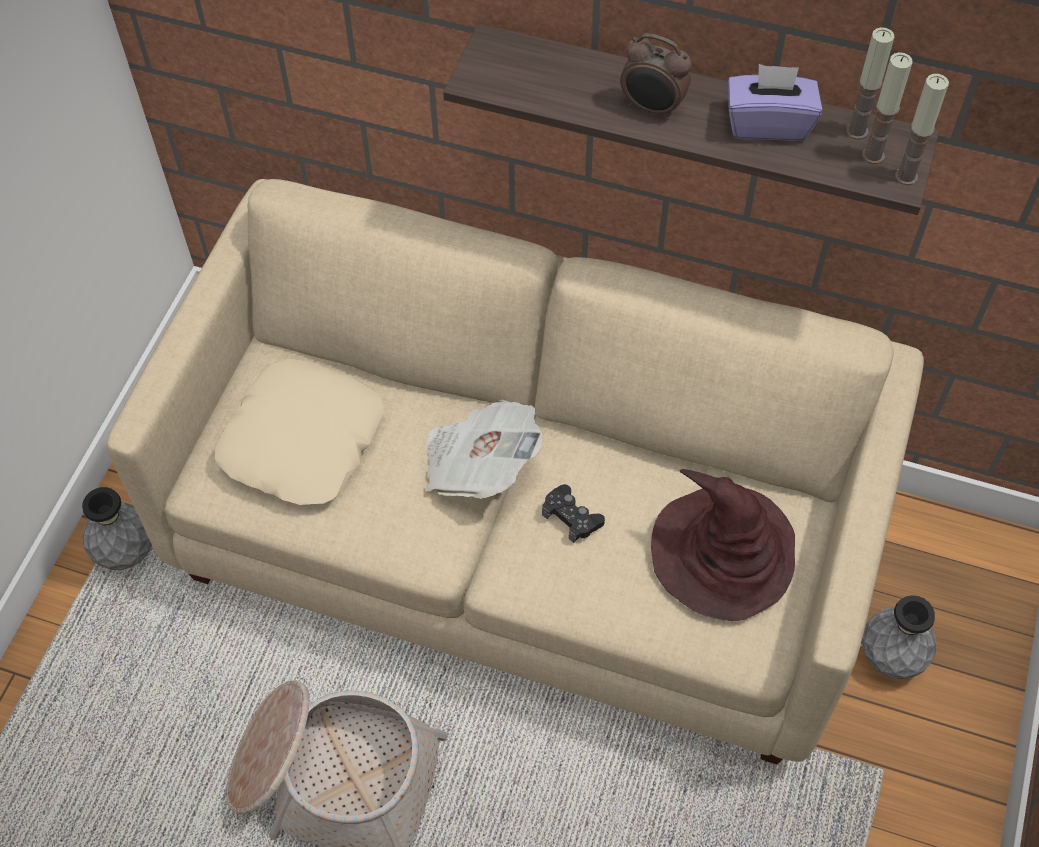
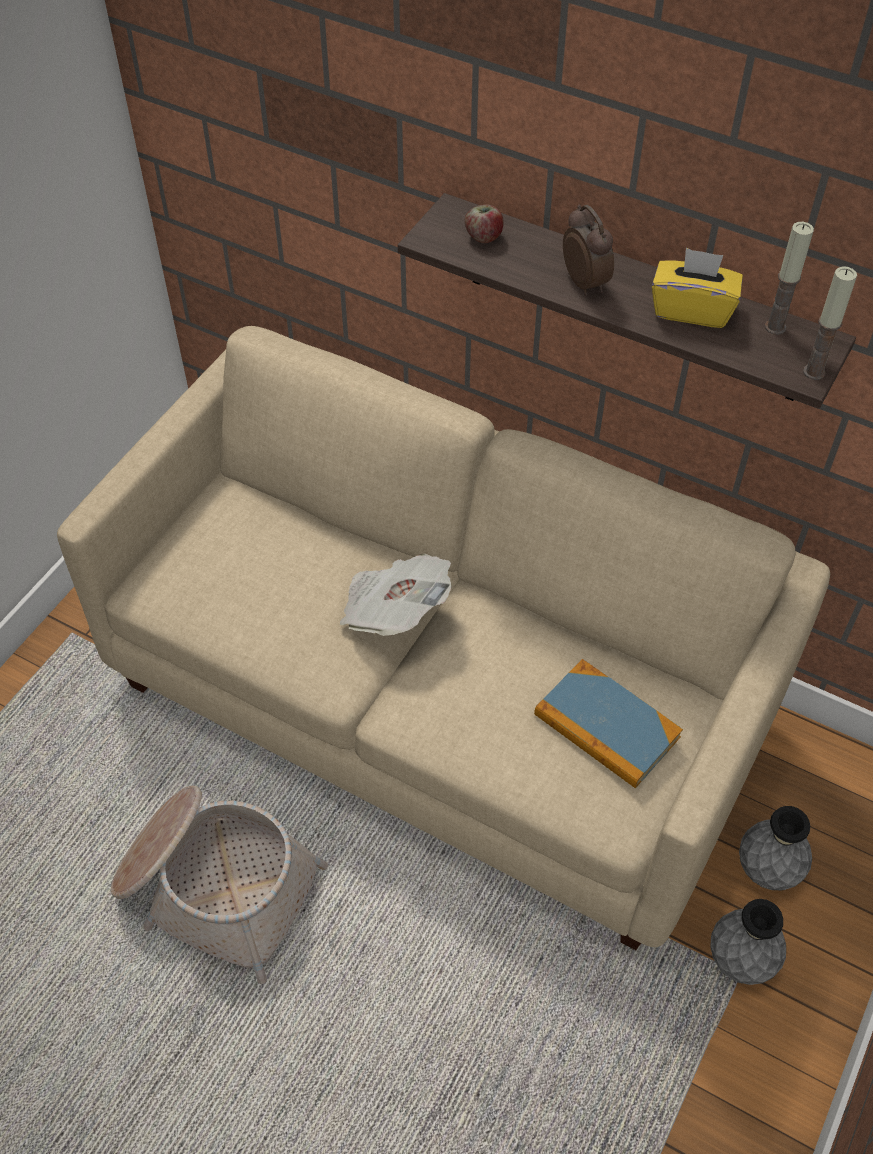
camera: 10 degrees right, 5 degrees down
(127, 552) = (79, 653): grey vase -> grey vase (740, 960)
(304, 441) = (240, 565): beige pillow -> none
(533, 70) = (484, 237): none -> apple
(572, 517) = (469, 671): black game controller -> none
(652, 108) = (585, 282): alarm clock -> alarm clock turned 150 degrees counterclockwise
(724, 553) = (606, 726): brown hat -> book
(768, 123) = (692, 309): purple tissue box -> yellow tissue box
(873, 155) = (786, 350): candle -> none

